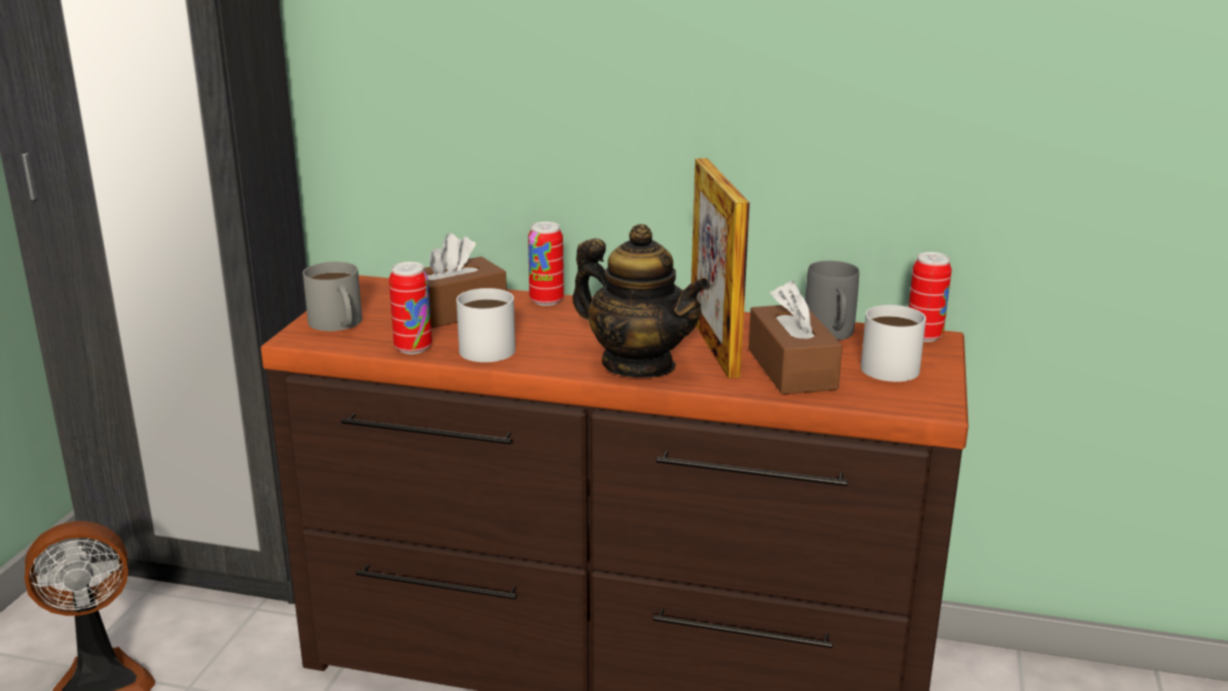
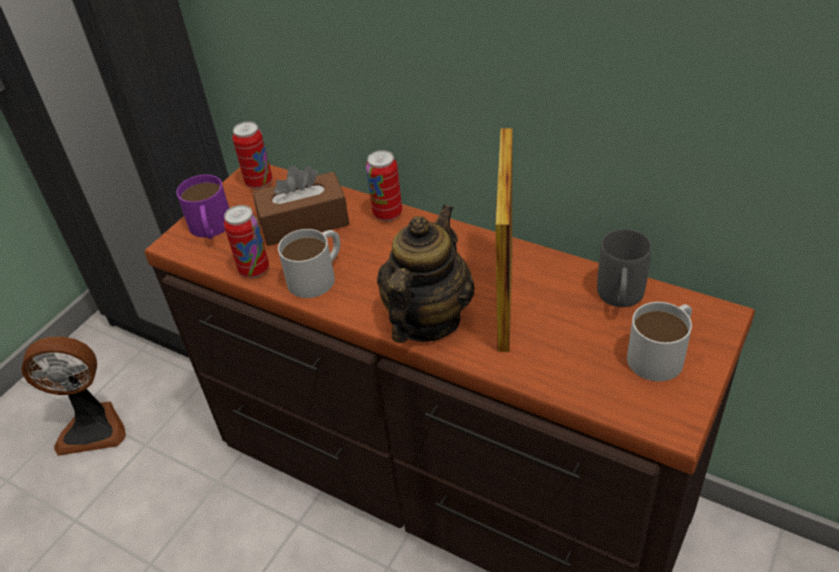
camera: 20 degrees right, 20 degrees up
(338, 324) = (211, 229): grey mug -> purple mug
(638, 365) = (427, 320): teapot -> teapot turned 120 degrees counterclockwise
(791, 369) = (561, 346): brown tissue box -> none
(924, 336) = (711, 311): can -> can (259, 182)

